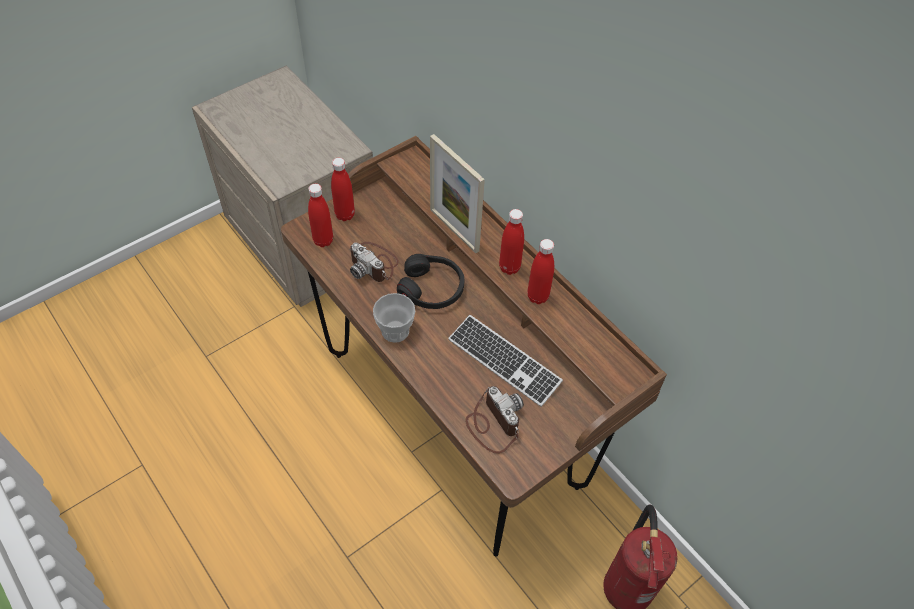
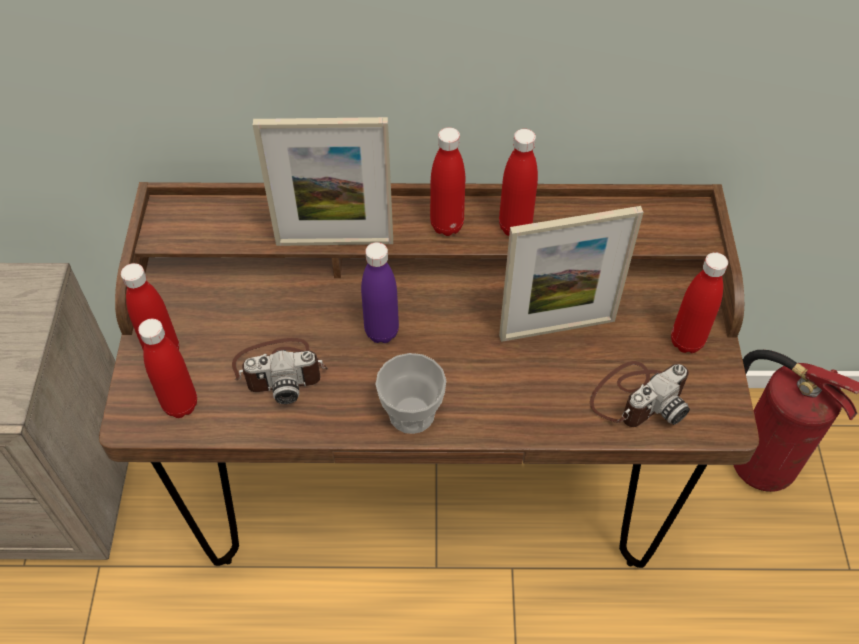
camera: 50 degrees left, 0 degrees up
(432, 288) = (381, 332): black headphones -> purple bottle
(493, 423) = (638, 397): camera -> camera turned 135 degrees clockwise
(504, 361) = (557, 328): keyboard -> picture frame
(552, 427) = (686, 341): none -> red bottle

